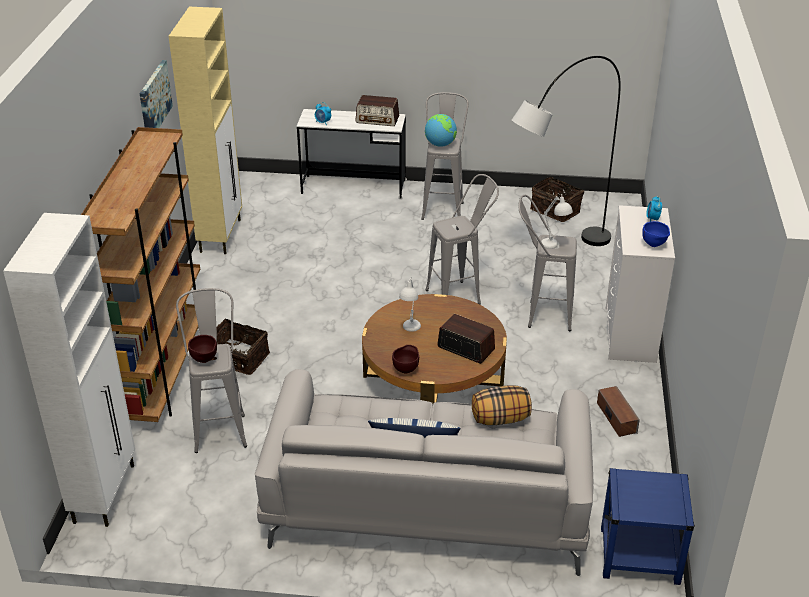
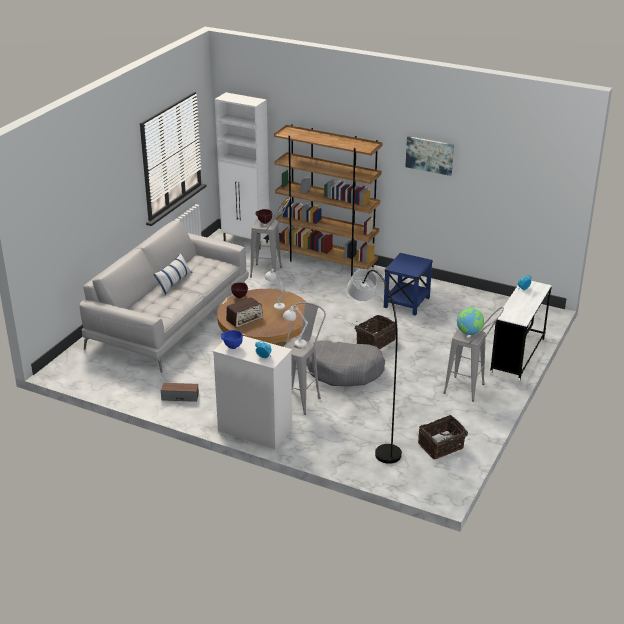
camera: 110 degrees right, 5 degrees down
(221, 235) = (468, 294): beige cabinet -> none
(238, 359) = (326, 284): basket -> basket (375, 341)
(377, 120) = (519, 311): radio -> none
(461, 295) = (344, 371): grey stool -> grey dog bed
(500, 419) = (170, 309): pillow -> none
(638, 555) = (78, 371): blue side table -> blue side table (406, 302)

